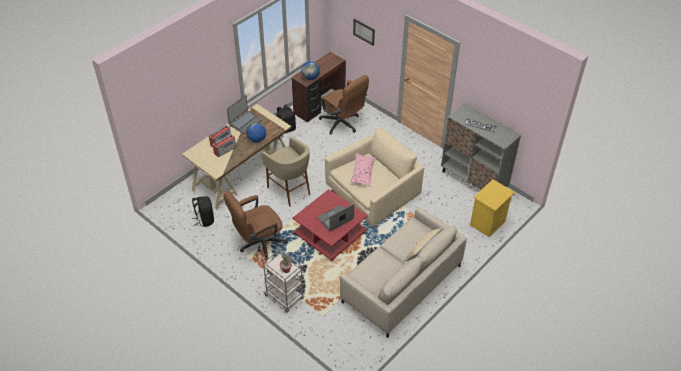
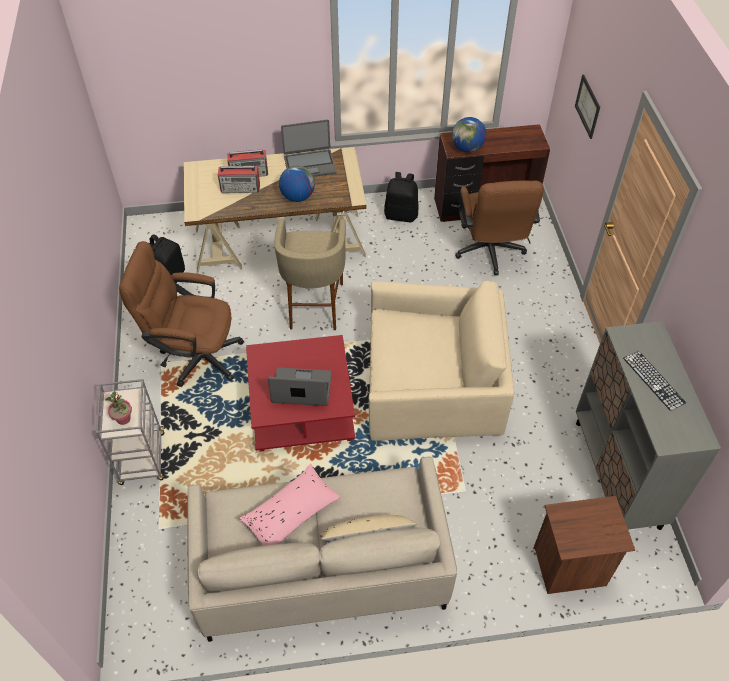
camera: 40 degrees right, 5 degrees up
(362, 173) = (414, 342): pink pillow -> pink pillow (291, 513)
(488, 223) = (570, 568): yellow nightstand -> brown nightstand

